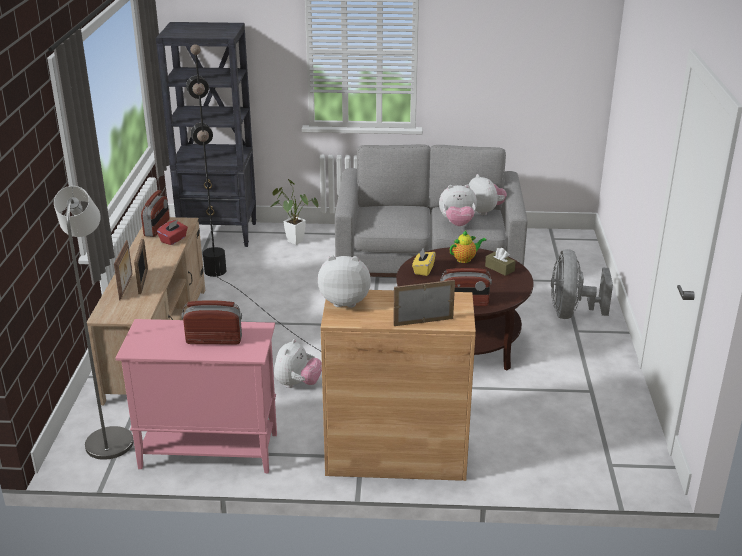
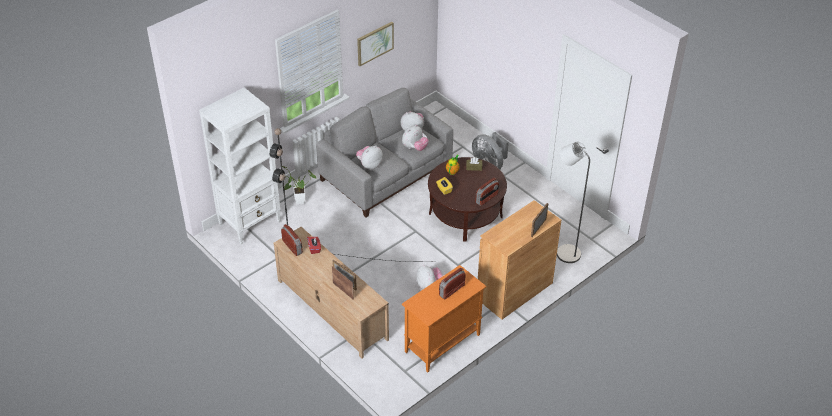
camera: 45 degrees left, 15 degrees up
(111, 438) = (393, 369): grey floor lamp -> grey floor lamp (564, 251)
(207, 451) = (442, 344): pink cabinet -> orange cabinet
(219, 234) = (250, 223): black bookcase -> white bookcase
(345, 301) = (497, 237): plush toy -> plush toy (369, 165)
(483, 65) = (375, 43): none -> picture

